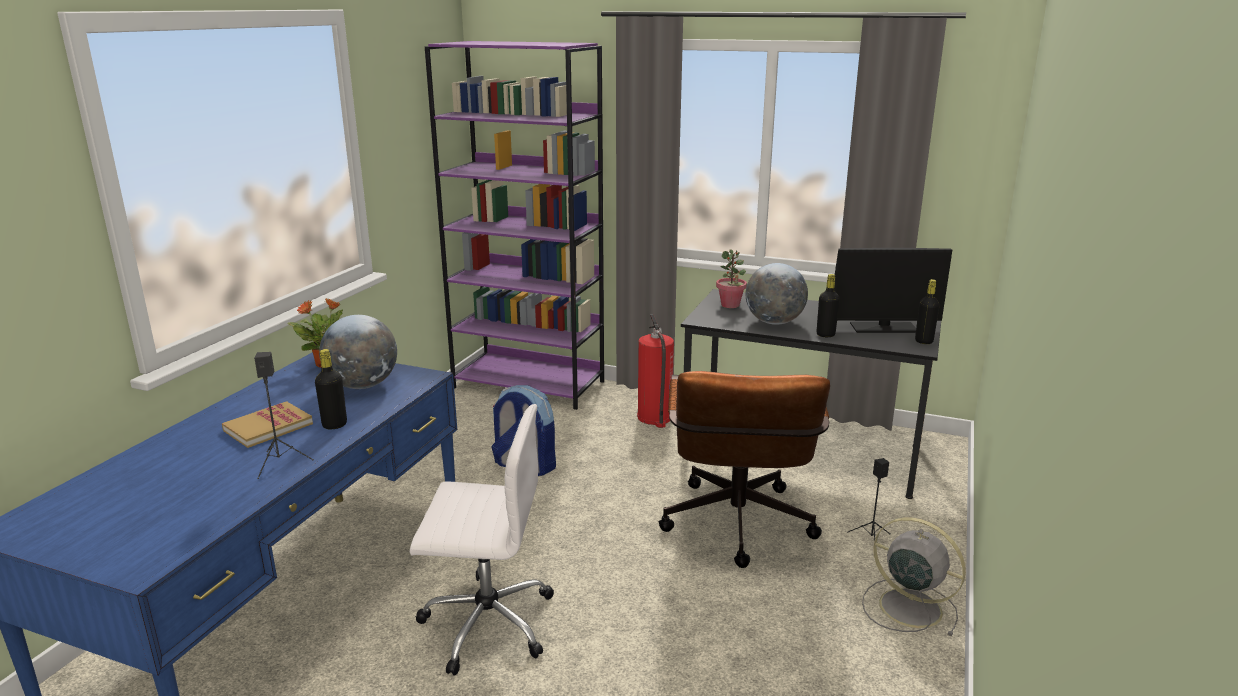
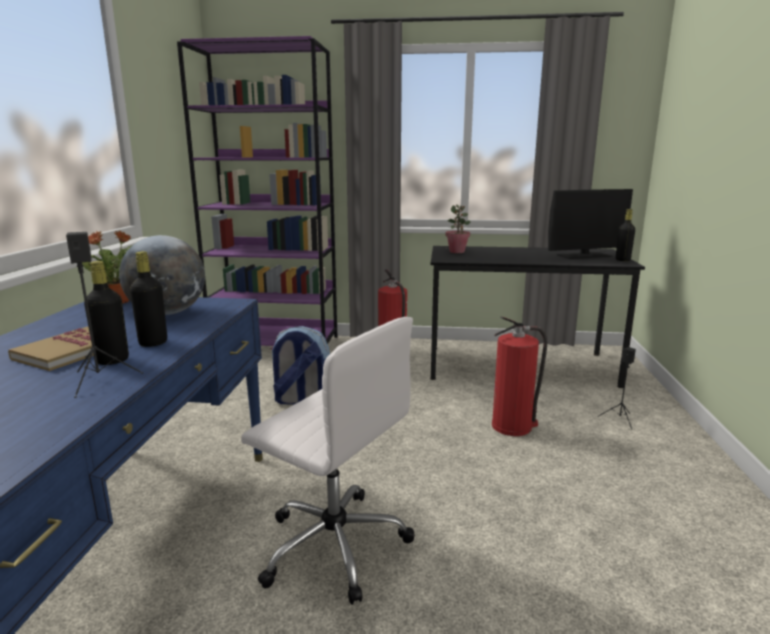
camera: 15 degrees left, 5 degrees down
(485, 622) = (333, 544): white office chair -> white office chair turned 45 degrees clockwise
(737, 530) = (513, 426): brown office chair -> fire extinguisher
(774, 322) = (502, 257): globe -> none
(825, 334) = (549, 261): black bottle -> black bottle (112, 360)
(907, 606) = (689, 464): grey fan -> none

